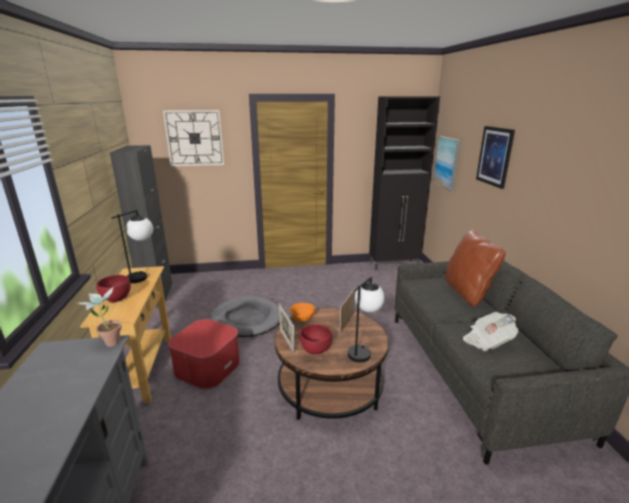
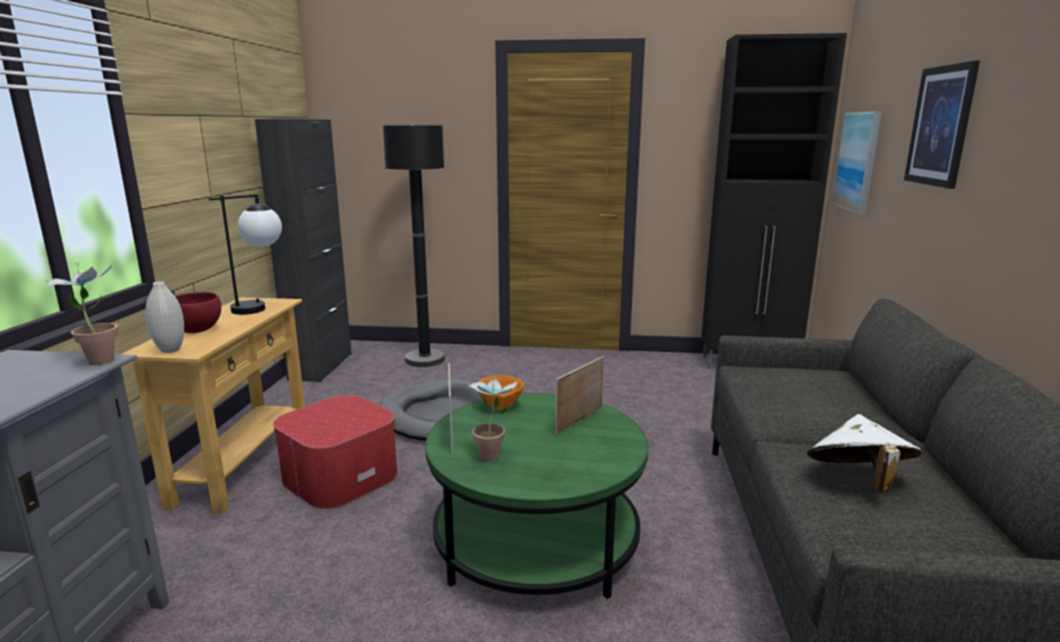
camera: 15 degrees right, 5 degrees down
(112, 317) = (170, 350): none -> white vase
(194, 138) = (406, 115): wall clock -> none
(219, 283) = (425, 359): none -> black floor lamp
(315, 350) = (493, 454): red bowl -> potted plant
(330, 386) = (536, 541): brown coffee table -> green coffee table
(363, 350) = (585, 466): table lamp -> none
(467, 293) = (852, 396): brown pillow -> none
(487, 341) = (857, 481): newspaper -> white hat

